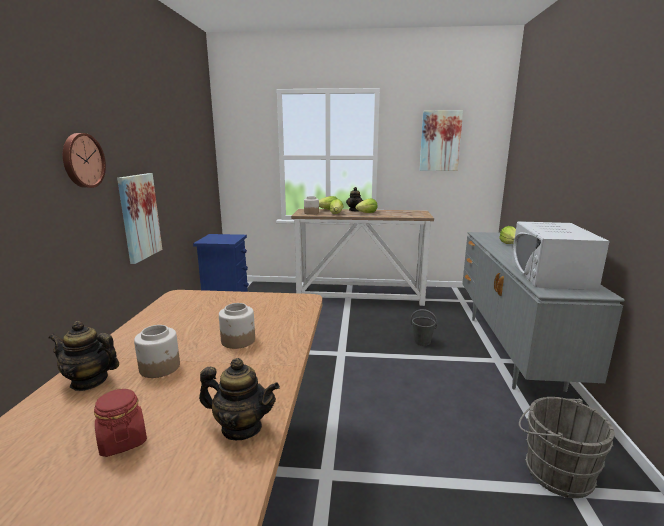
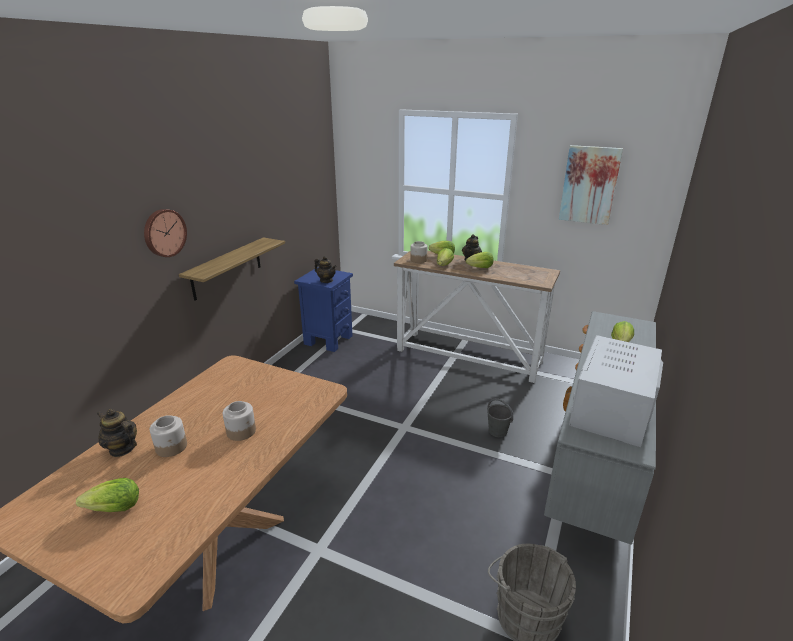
camera: 20 degrees right, 10 degrees up
(122, 440) = (115, 508): red jar -> lettuce
(139, 217) = (227, 268): picture -> shelf
(241, 428) = (188, 521): teapot -> teapot (326, 281)

